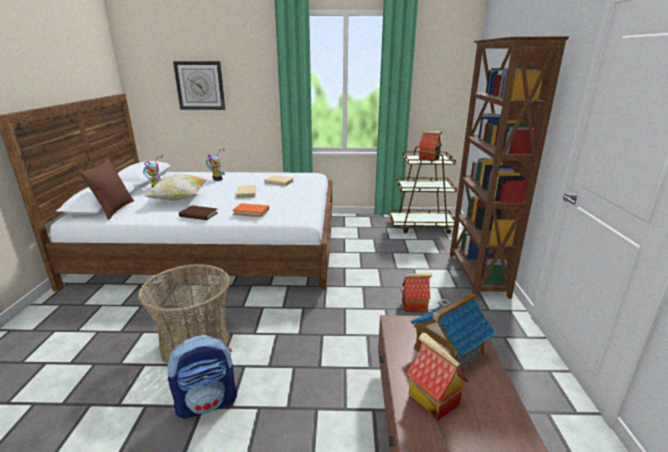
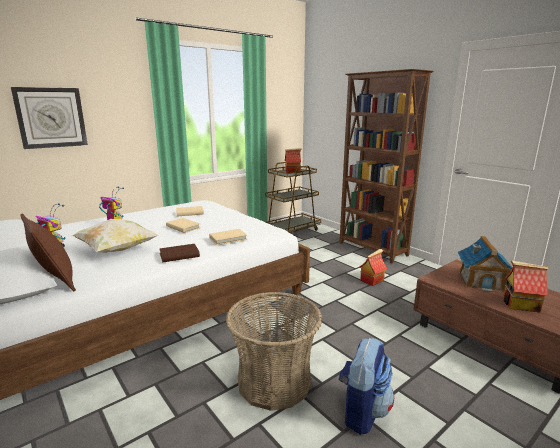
camera: 40 degrees left, 5 degrees down
(251, 212) = (228, 239): orange book -> beige book

